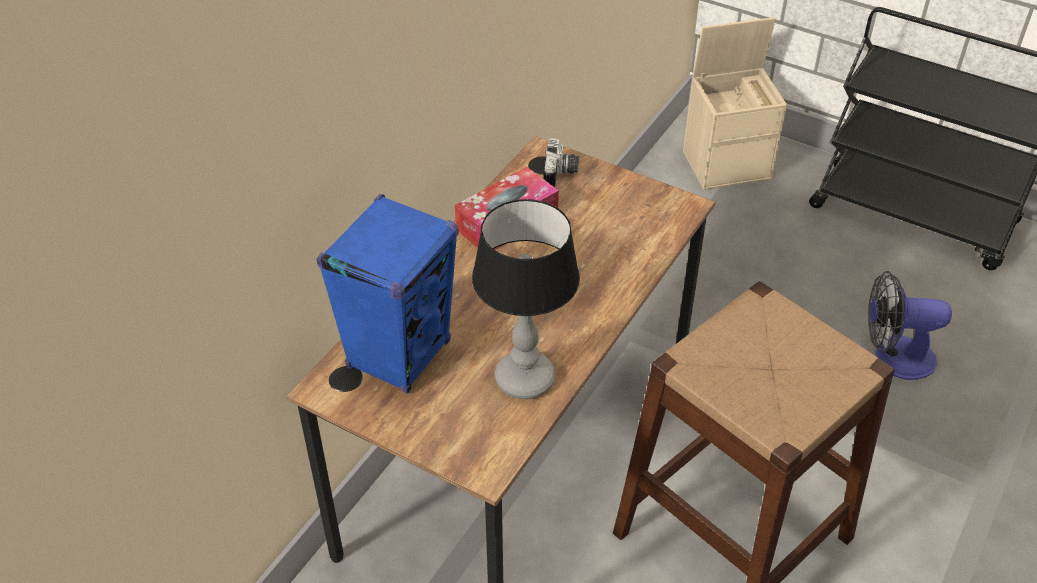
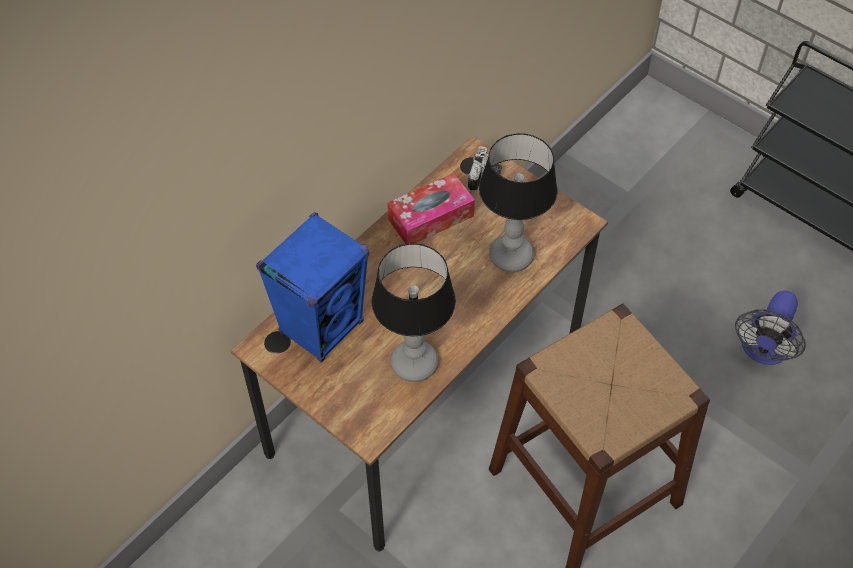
camera: 10 degrees right, 10 degrees up
(612, 250) = (510, 257): none -> table lamp
(728, 164) = (668, 141): beige storage box -> none
(893, 357) = (763, 350): fan -> fan turned 75 degrees counterclockwise

